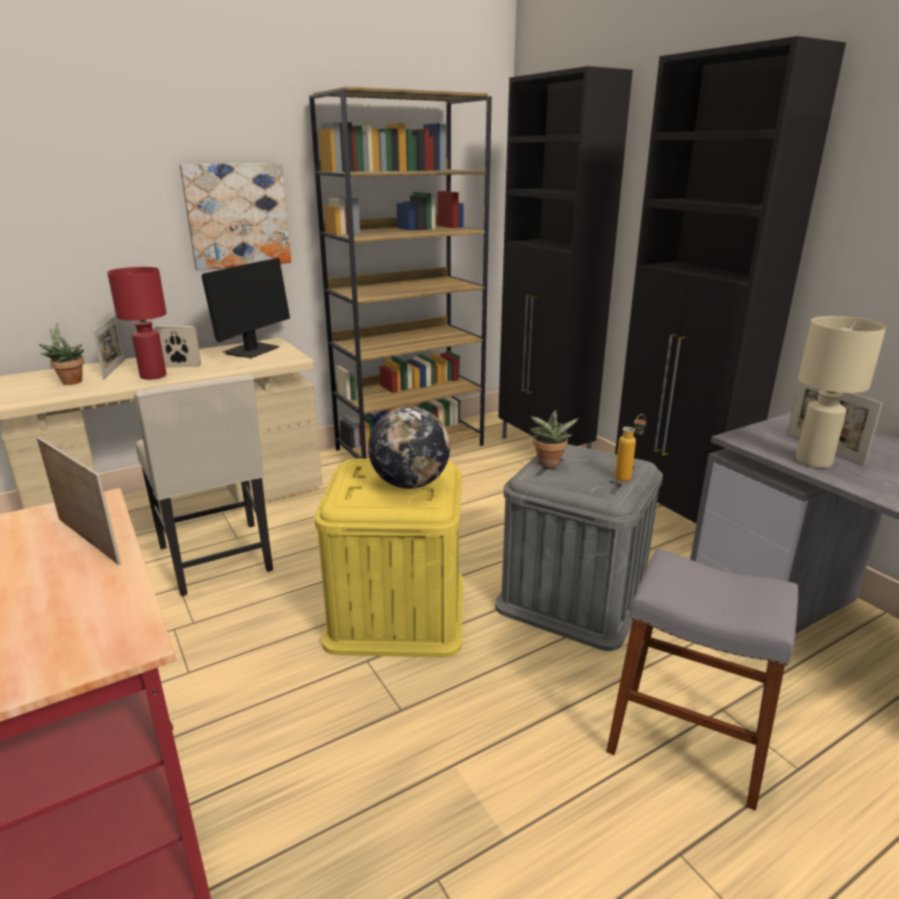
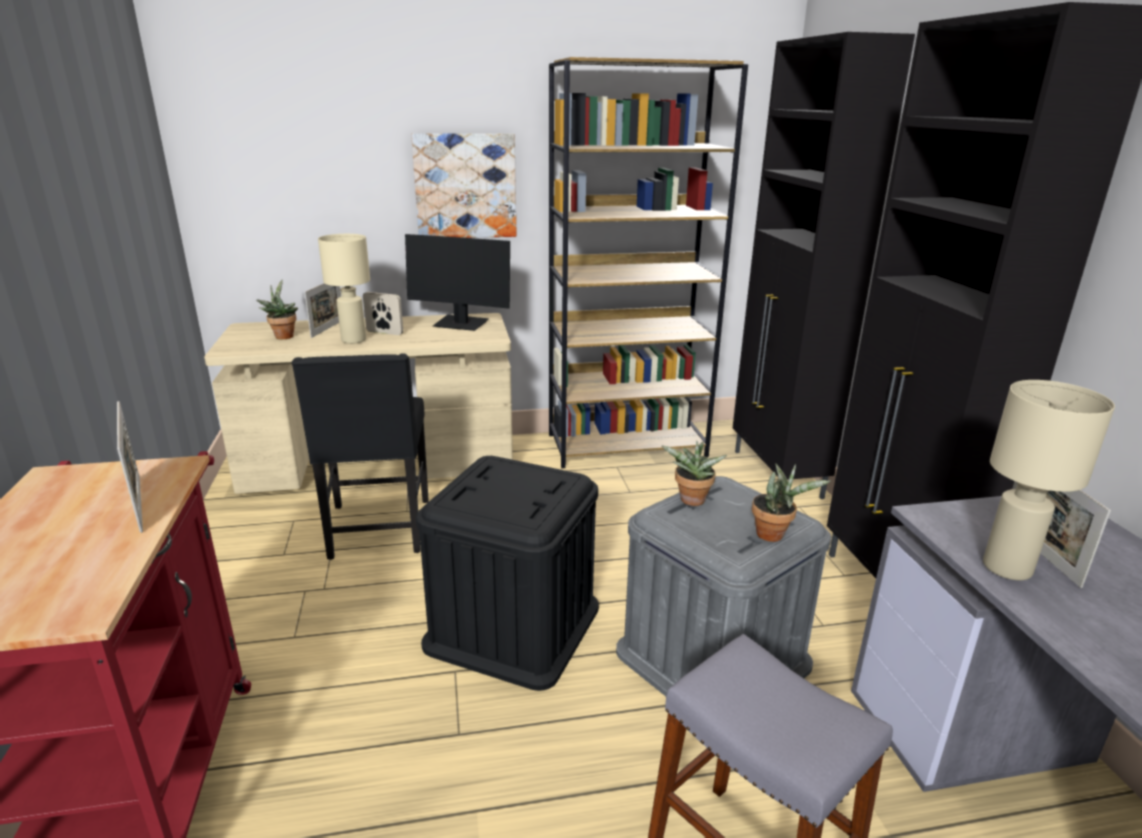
camera: 20 degrees right, 0 degrees up
(152, 376) = (353, 340): red table lamp -> beige table lamp
(218, 559) = (378, 530): beige chair -> black chair
(252, 351) = (461, 324): monitor -> monitor turned 60 degrees clockwise
(397, 611) = (513, 625): yellow storage box -> black storage box
(410, 484) = (525, 495): globe -> none
(627, 476) = (774, 535): bottle -> potted plant

